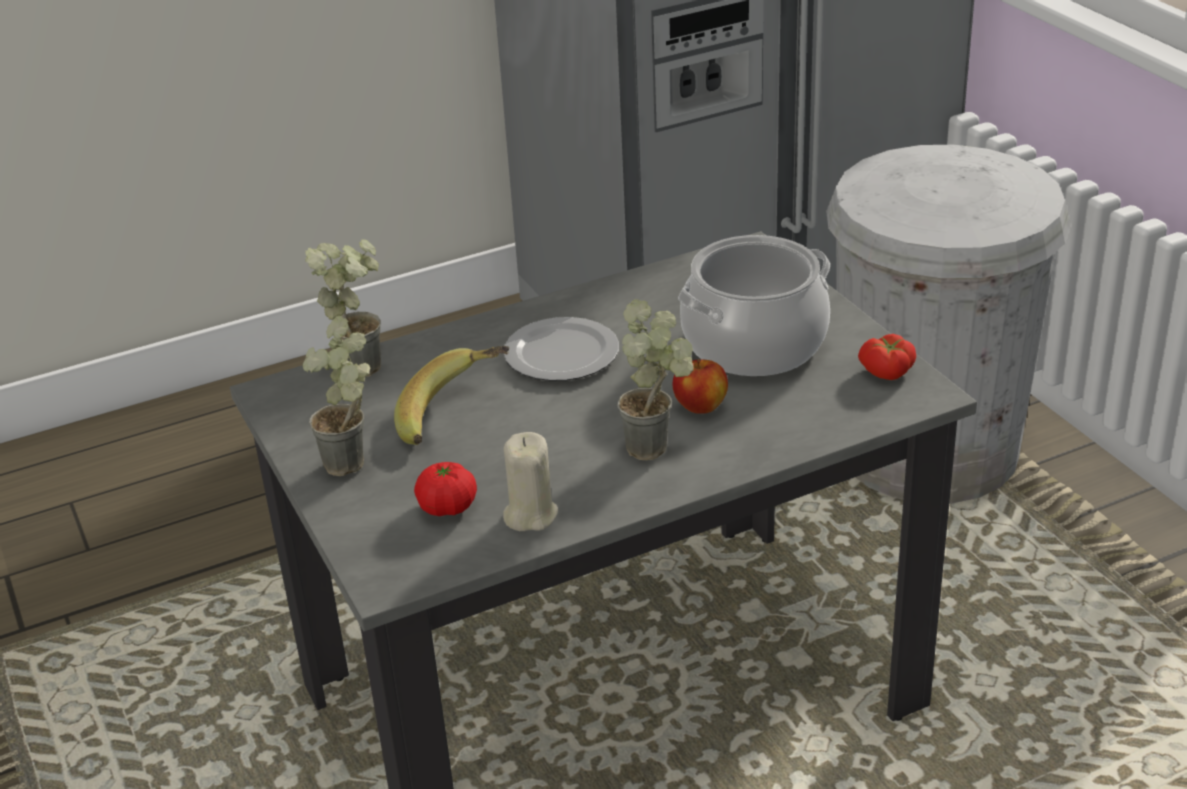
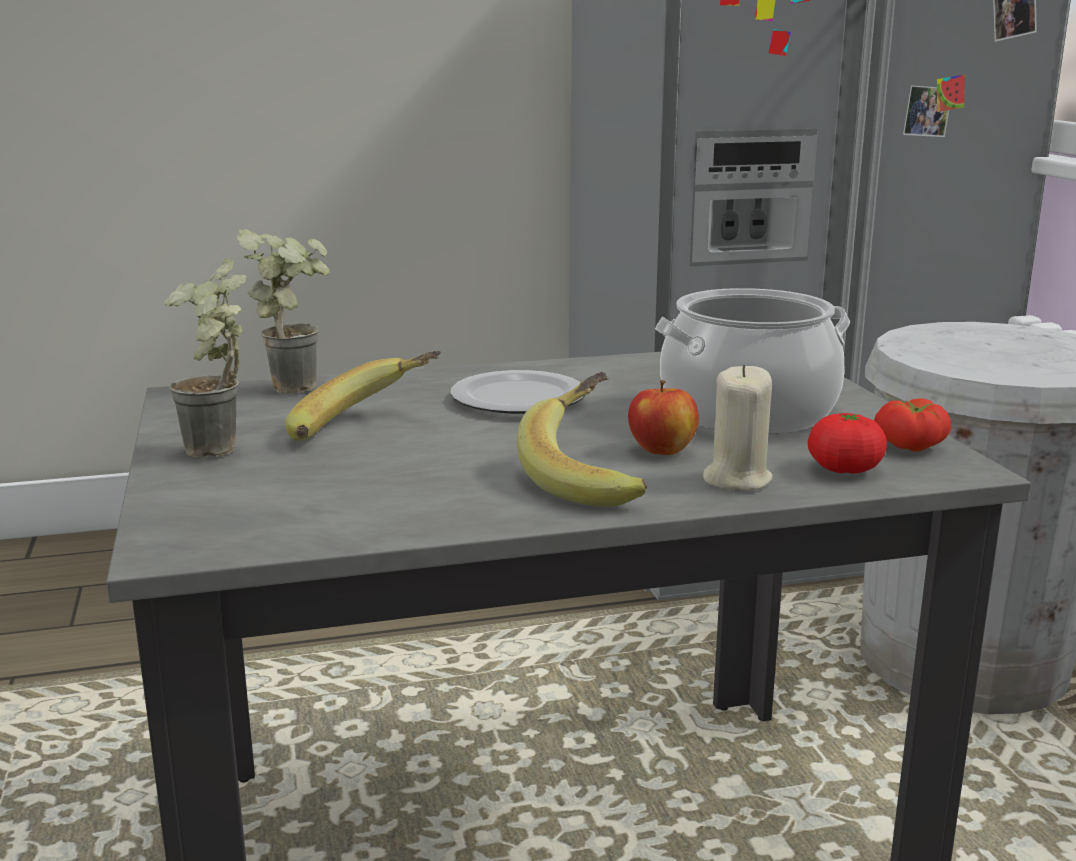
camera: 10 degrees right, 15 degrees down
(447, 507) = (300, 495): tomato -> tomato (844, 469)
(530, 515) = (396, 513): beige candle -> beige candle (736, 479)
(659, 448) = (594, 477): potted plant -> banana

